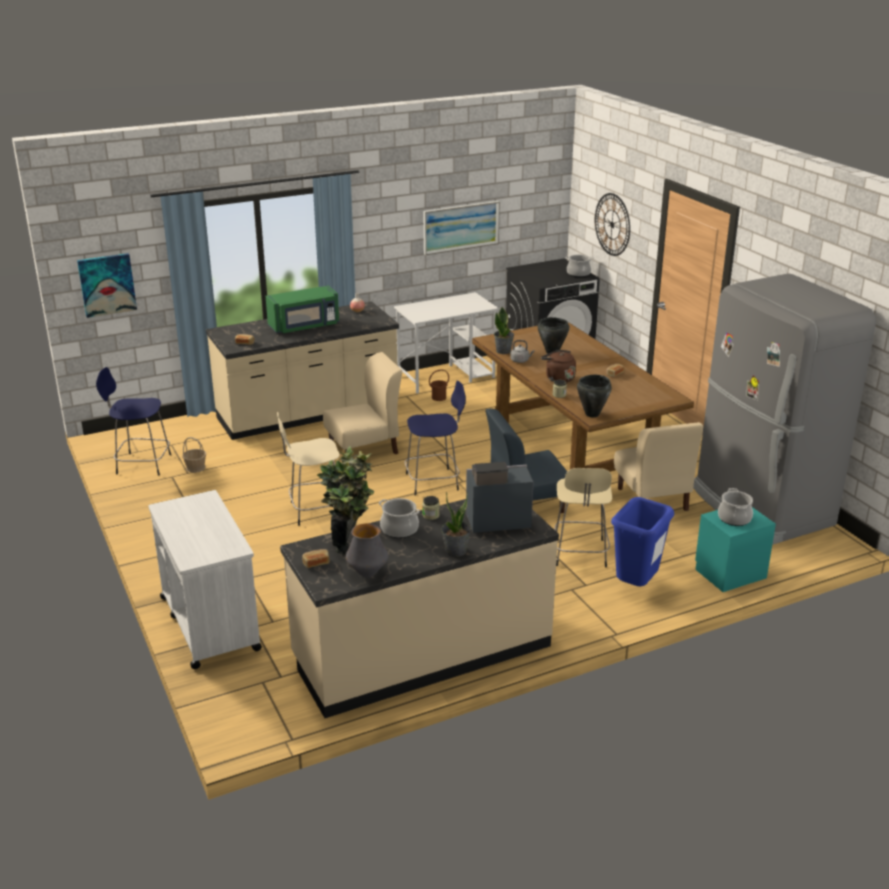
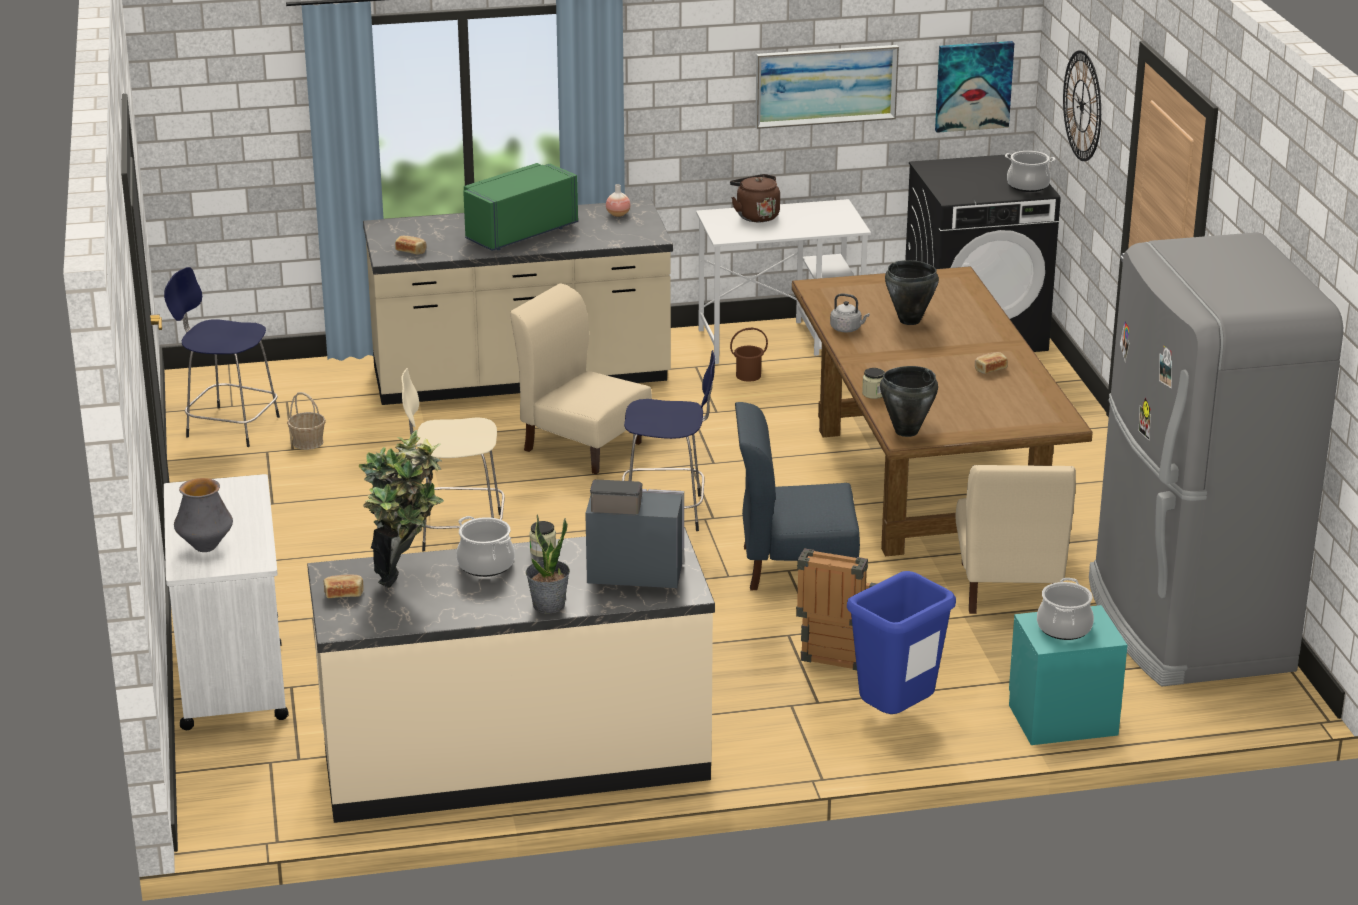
camera: 15 degrees right, 0 degrees up
(107, 284) = (212, 136): picture -> picture (973, 85)
(304, 326) = (519, 232): green microwave -> green microwave turned 150 degrees clockwise
(364, 449) = (582, 446): beige chair -> beige chair turned 135 degrees counterclockwise
(367, 573) = (406, 617): vase -> vase (205, 547)
(503, 351) = (829, 309): potted plant -> none
(558, 378) = (890, 366): brown kettle -> brown kettle (755, 216)
(580, 554) = (836, 655): beige stool -> crate

